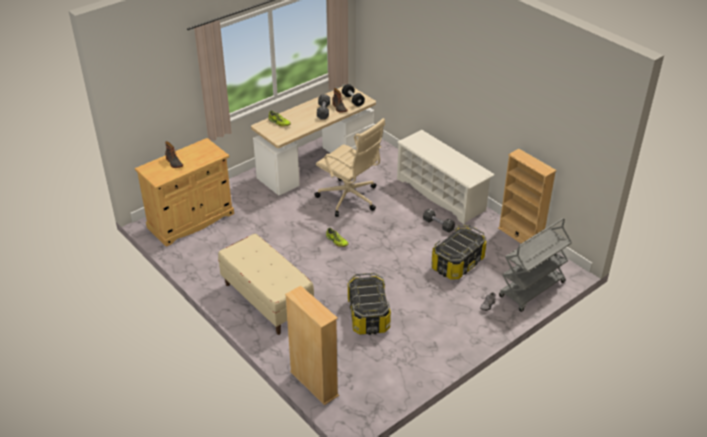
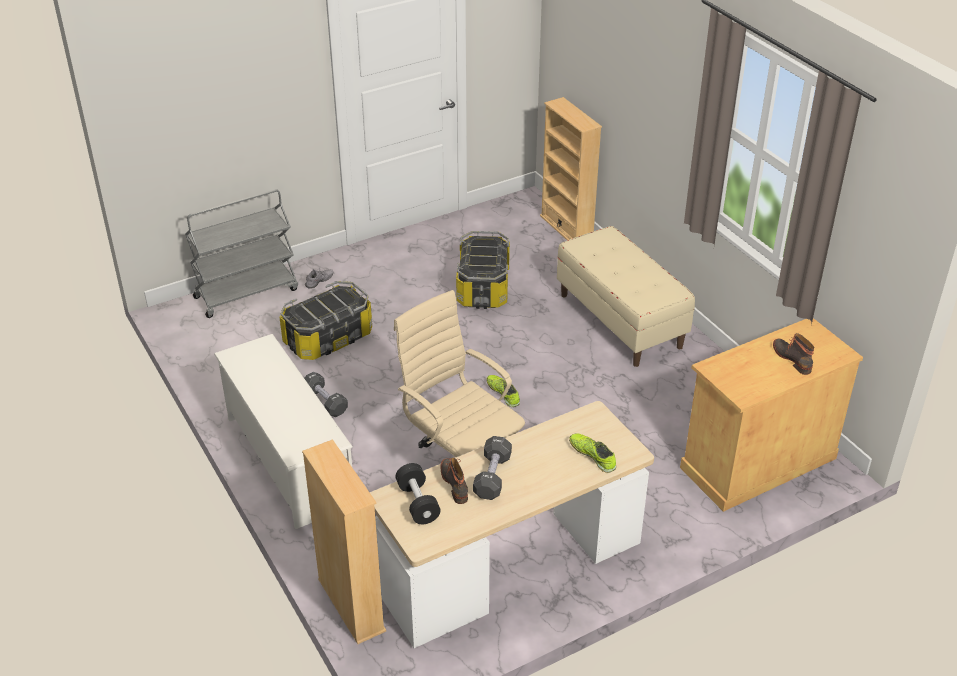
camera: 170 degrees left, 0 degrees up
(520, 236) = (205, 367): beige bookcase -> beige bookcase (351, 605)

